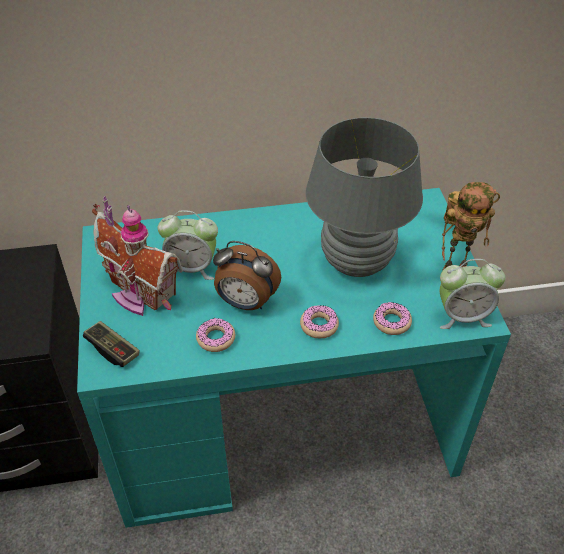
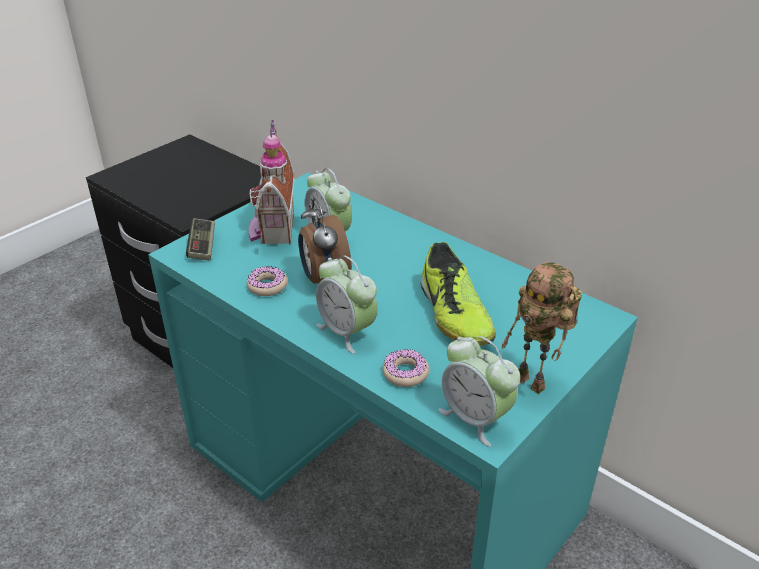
camera: 50 degrees right, 10 degrees down
(319, 325) = (347, 332): donut -> alarm clock
(356, 261) = (454, 314): grey table lamp -> shoe

